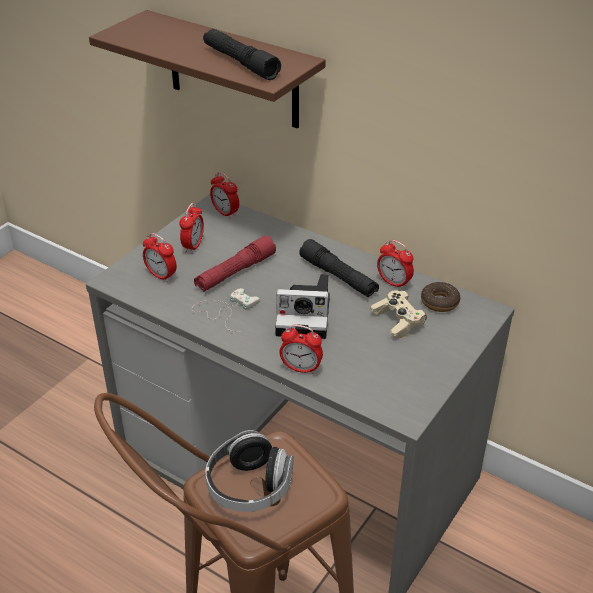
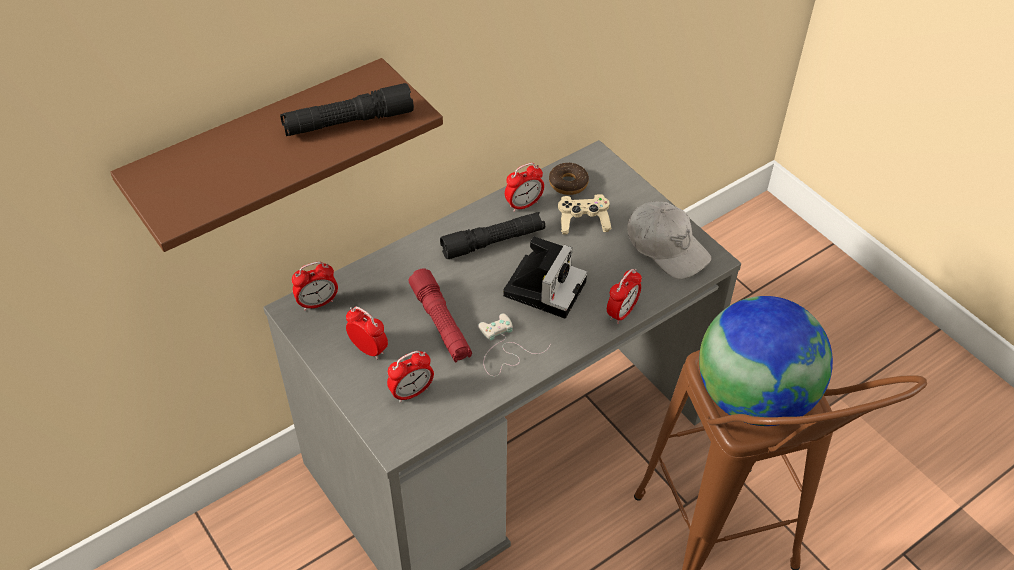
camera: 70 degrees left, 10 degrees up
(249, 487) = (753, 398): headphones -> globe
(401, 381) = (666, 247): none -> white cap

